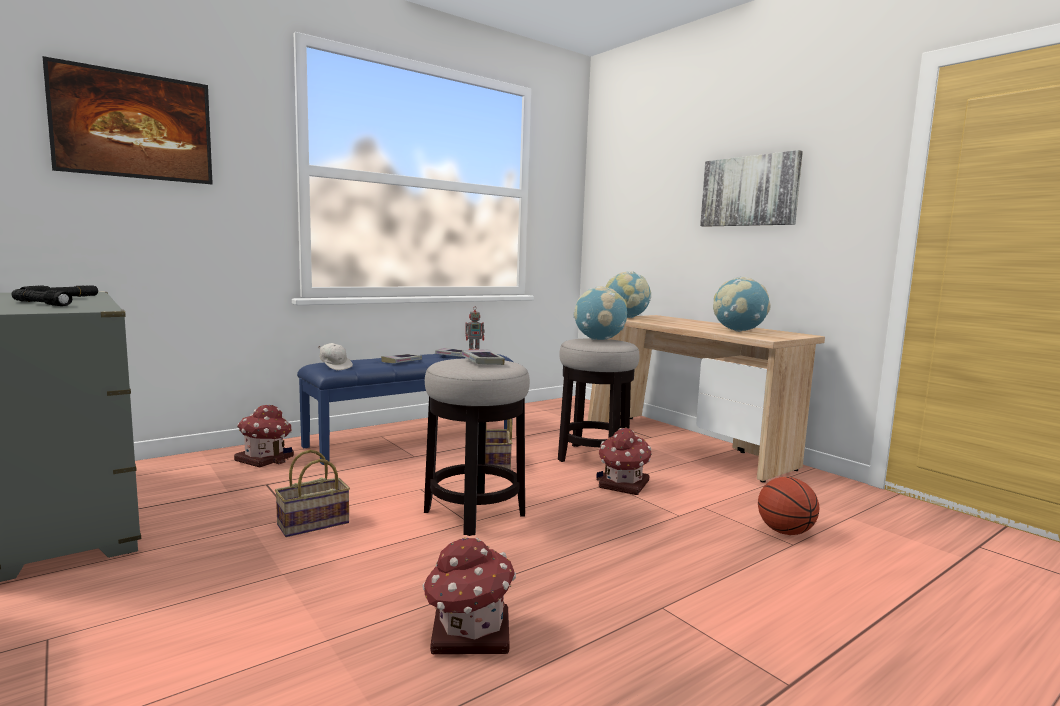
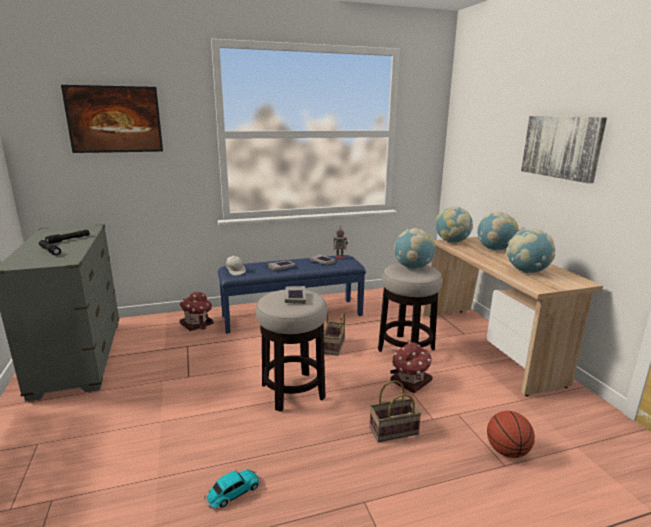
camera: 20 degrees right, 10 degrees up
(312, 525) = (194, 384): basket -> basket (393, 431)
(468, 634) = (232, 493): toy house -> toy car
(681, 321) = (494, 249): none -> globe

